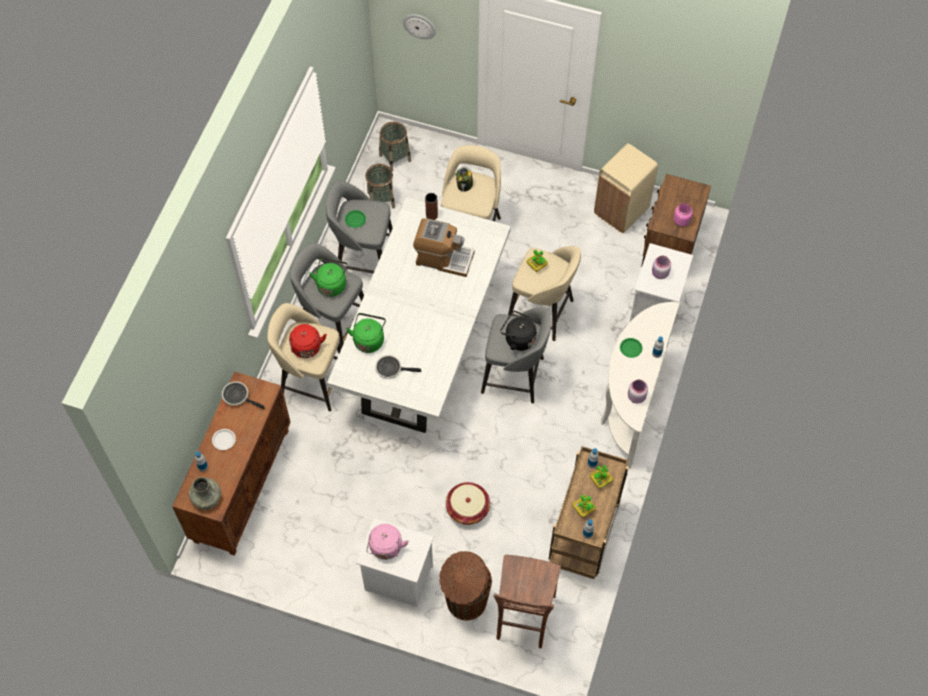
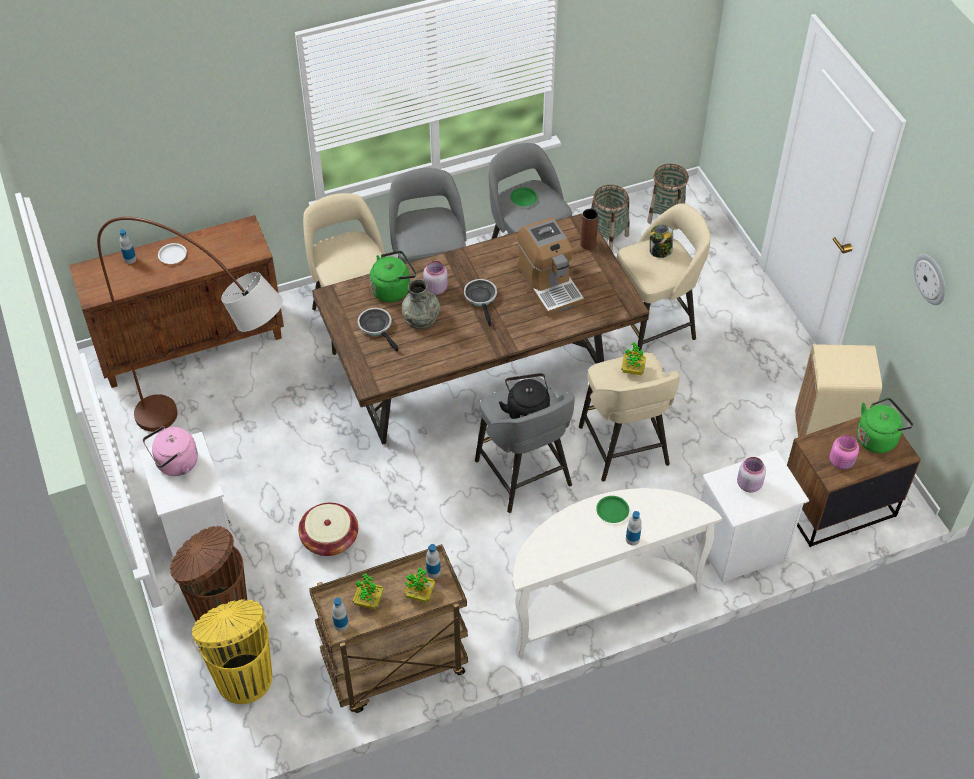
camera: 50 degrees right, 10 degrees down
(206, 498) = (99, 283): grey vase -> grey vase (421, 317)
(238, 396) = (229, 235): frying pan -> frying pan (481, 298)
(307, 349) = (341, 257): red kettle -> none
(332, 284) = (433, 228): green kettle -> green kettle (878, 438)
(341, 517) = (225, 441): none -> brown floor lamp
(419, 25) = (752, 55): wall clock -> wall clock (931, 278)
(423, 345) = (480, 377): white dining table -> brown dining table
(523, 618) = (243, 677): brown stool -> yellow trash can
(636, 396) = (556, 555): pink jar -> pink jar (435, 288)

